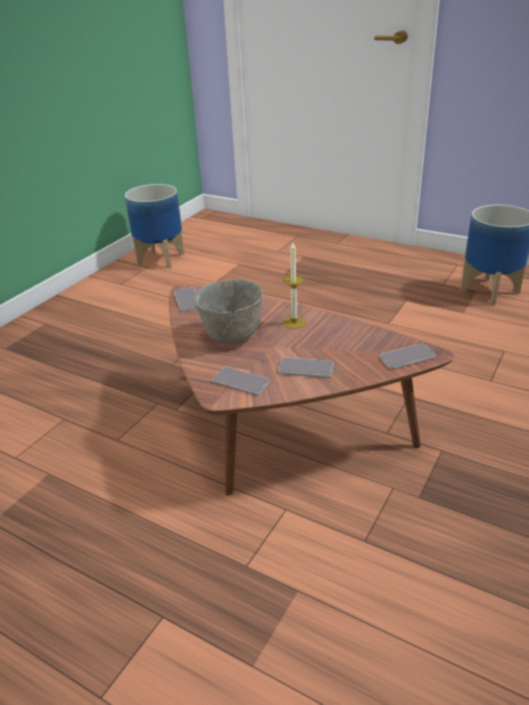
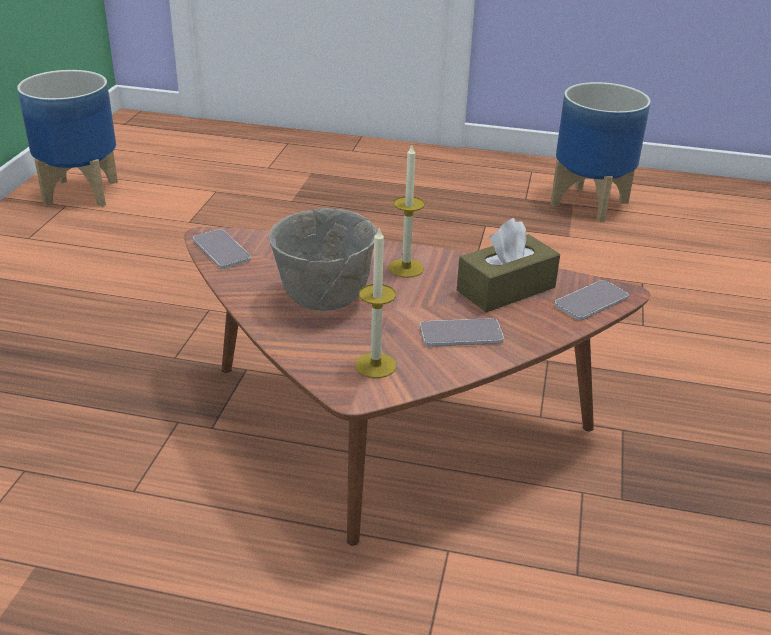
camera: 20 degrees left, 0 degrees up
(241, 381) = (375, 365): phone -> candle
(352, 342) = (506, 289): none -> brown tissue box

